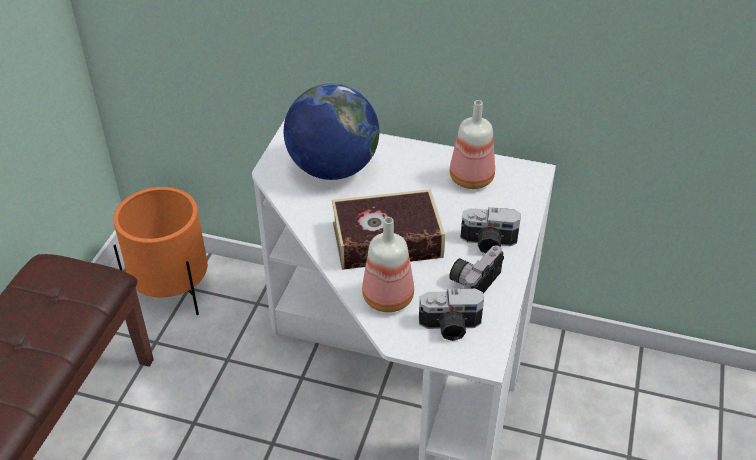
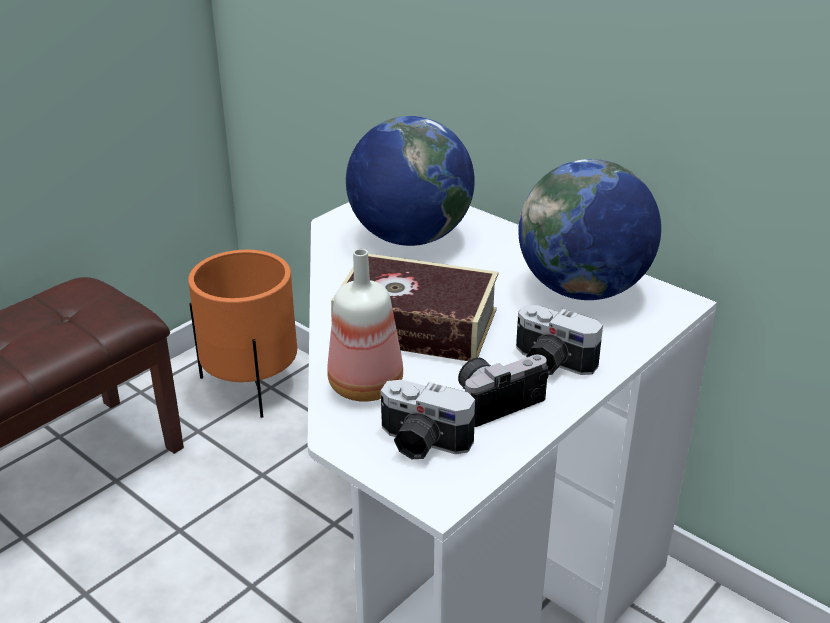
camera: 25 degrees right, 10 degrees down
(472, 180) = (582, 290): bottle -> globe

